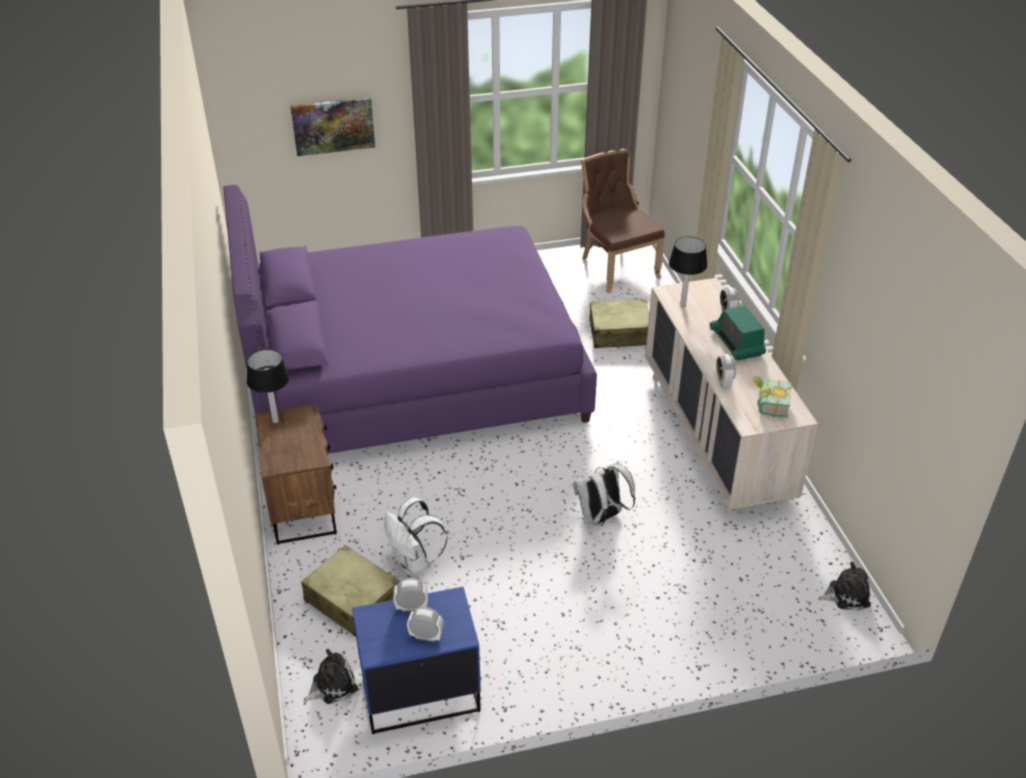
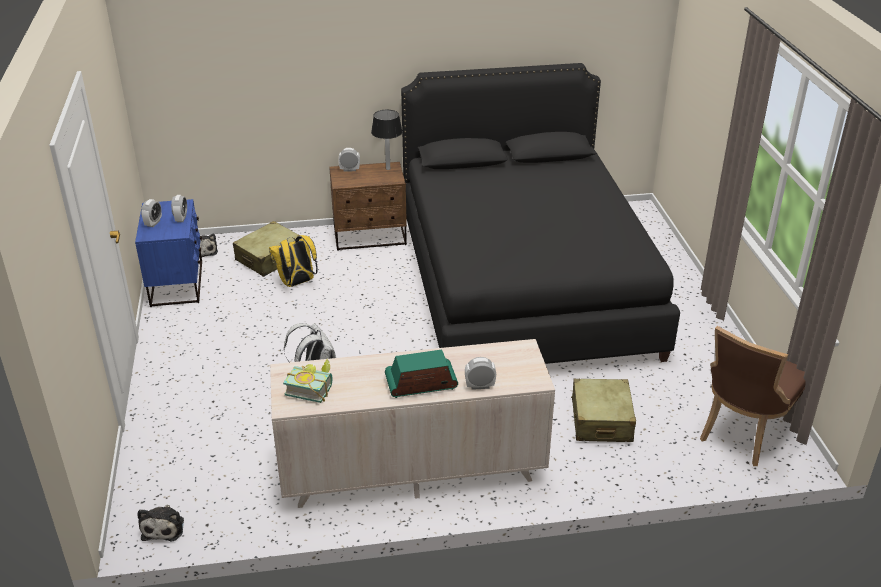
camera: 95 degrees right, 5 degrees down
(333, 125) = (710, 101): picture -> none
(414, 377) = (523, 285): purple bed -> black bed
(414, 562) = (297, 283): white backpack -> yellow backpack
(616, 267) = (743, 433): brown chair -> brown chair turned 150 degrees clockwise
(683, 305) = (496, 355): table lamp -> none
(723, 381) = (357, 365): alarm clock -> alarm clock (349, 169)

